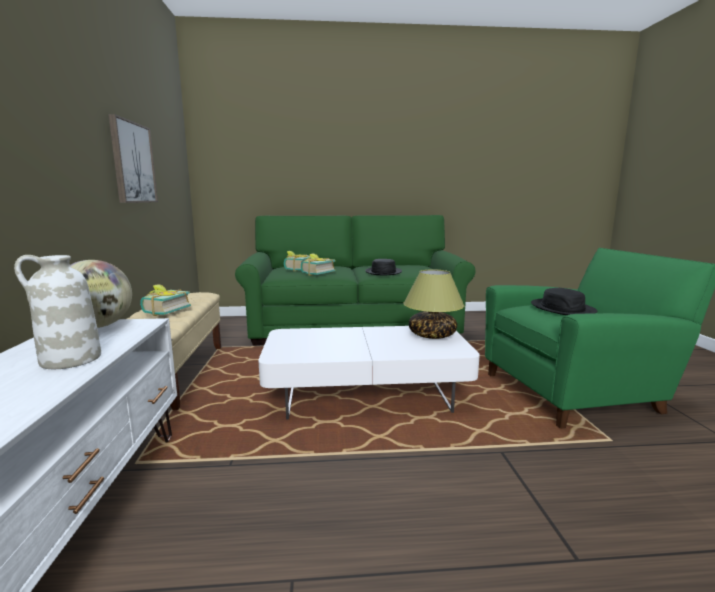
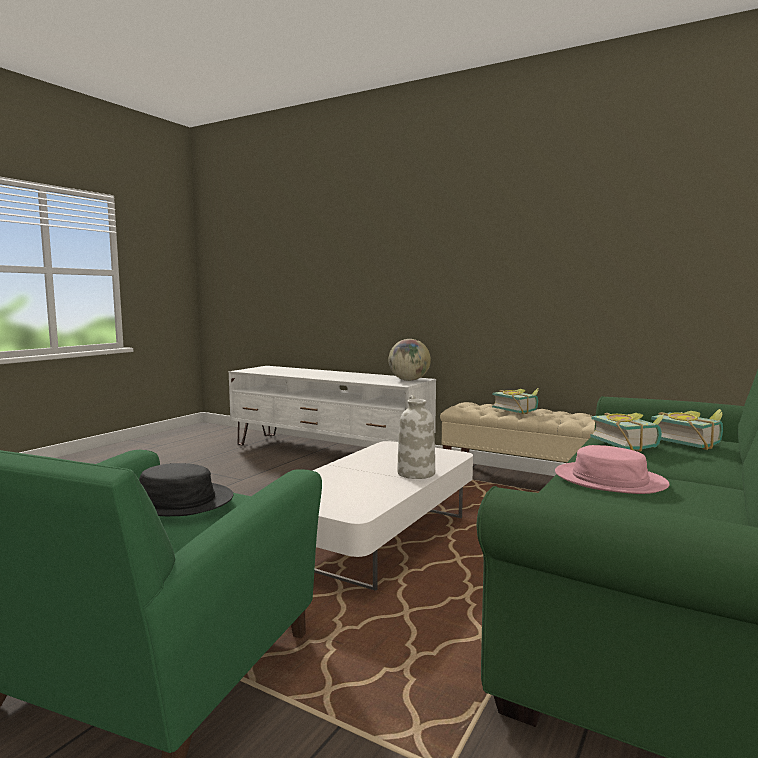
camera: 125 degrees right, 5 degrees down
(70, 360) = (353, 378): white vase -> white vase (415, 473)
(132, 163) = (583, 265): picture -> none
(383, 272) = (609, 480): black hat -> pink hat
(432, 335) = (341, 501): table lamp -> none

